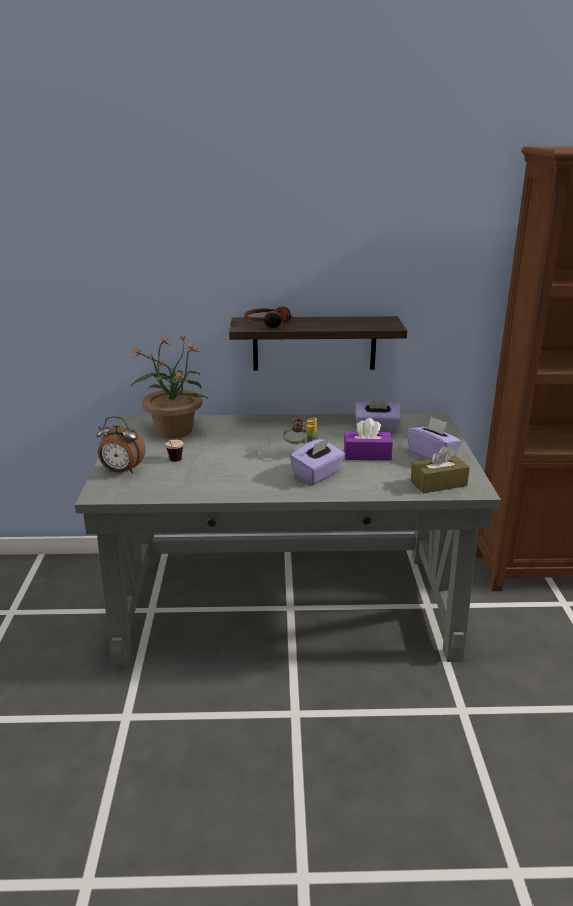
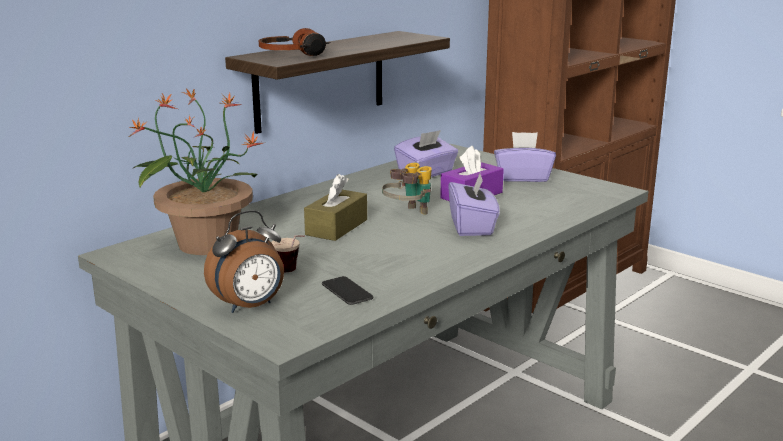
camera: 45 degrees left, 5 degrees down
(172, 483) = (347, 291): none -> phone
(438, 483) = (582, 196): brown tissue box -> brown tissue box (336, 227)

